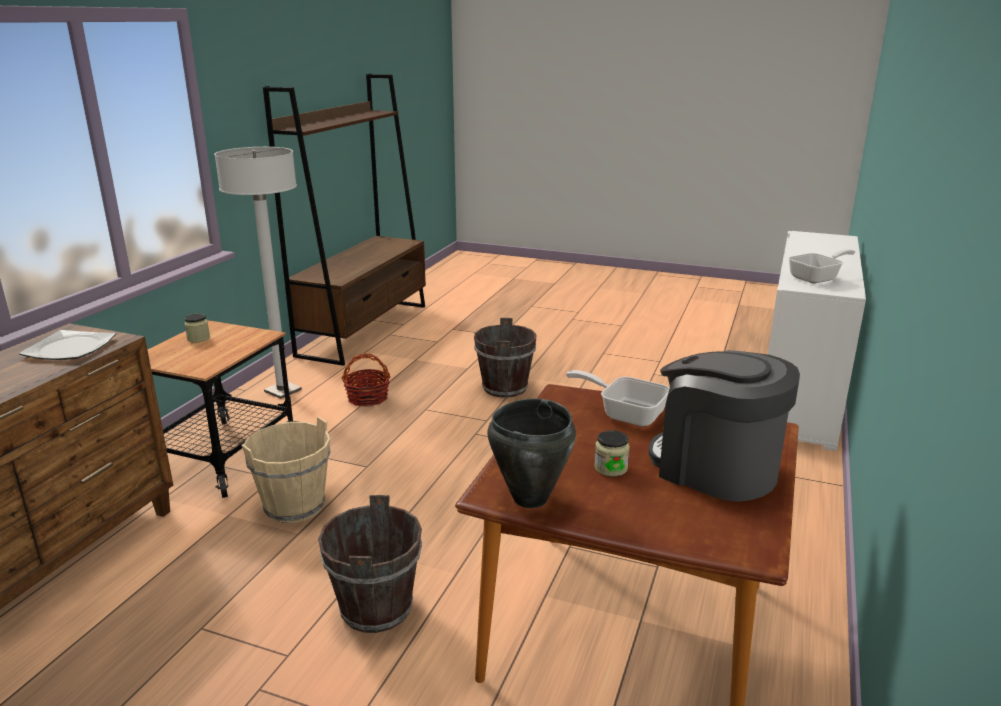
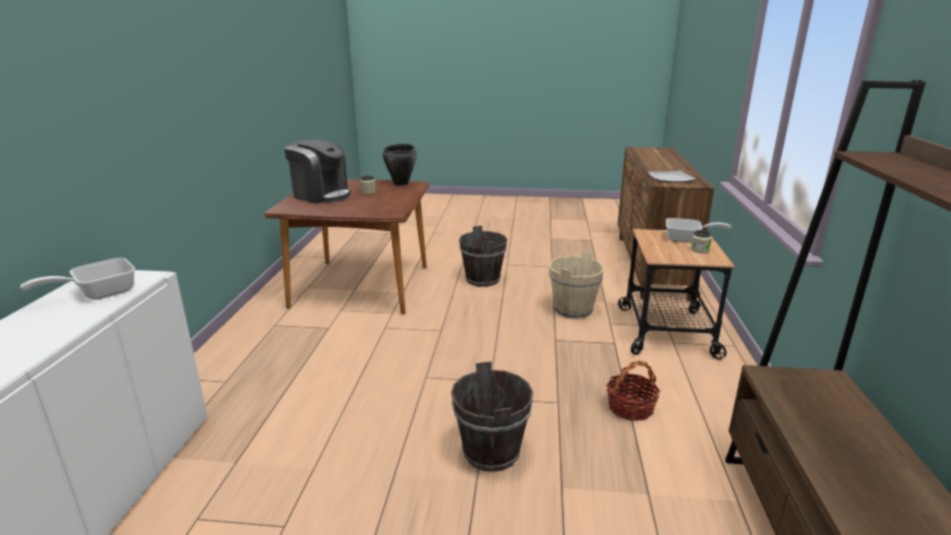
camera: 165 degrees right, 0 degrees up
(283, 391) = (727, 402): white floor lamp -> none
(625, 413) = (358, 208): frying pan -> frying pan (687, 239)

